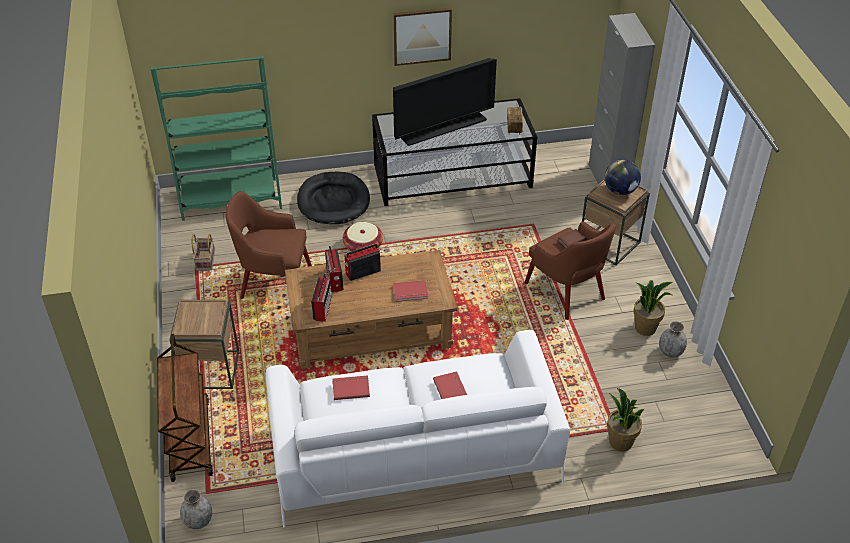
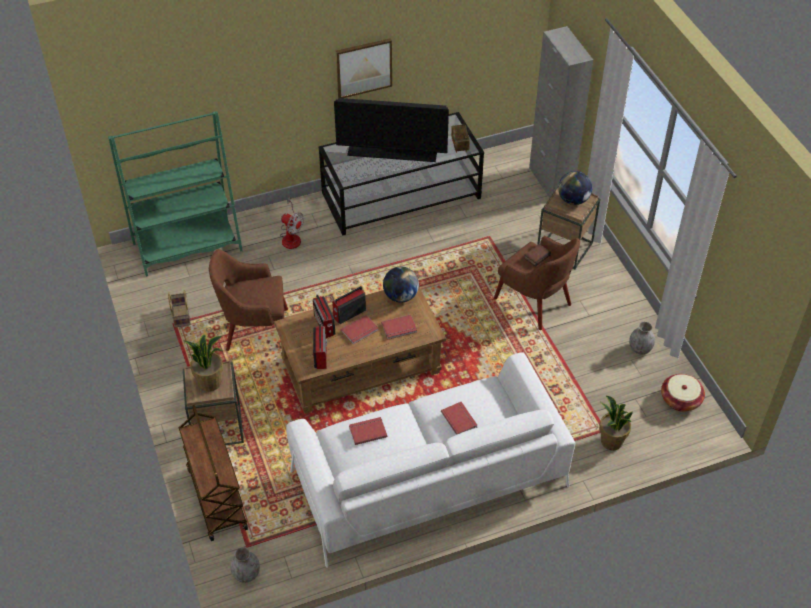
camera: 10 degrees left, 5 degrees up
(333, 201) = (291, 236): black dog bed -> fan
(363, 246) = (332, 281): basket -> basket (680, 400)
(370, 290) = (360, 331): none -> red book
(420, 262) = (400, 296): none -> globe
(444, 128) = (392, 154): television -> television turned 45 degrees clockwise
(645, 327) = (613, 328): potted plant -> potted plant (210, 382)

